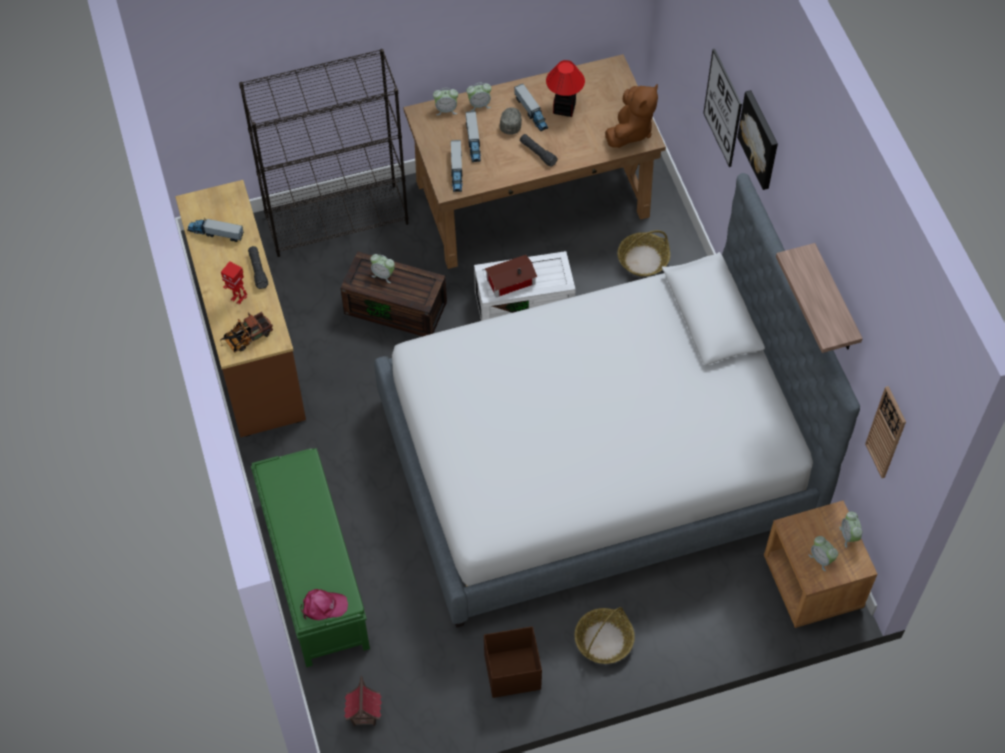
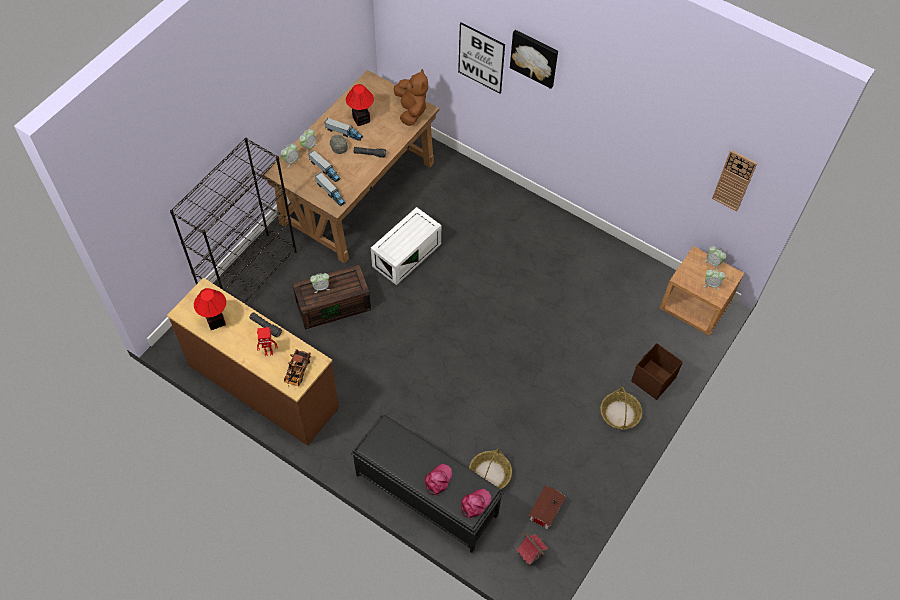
camera: 40 degrees left, 0 degrees up
(216, 233) = (216, 321): toy truck -> table lamp
(308, 555) = (438, 480): none -> pink cap
(314, 572) = (425, 494): green bench -> black bench
(509, 280) = (399, 244): toy house -> toy house (544, 510)
(511, 672) = (587, 468): brown storage box -> brown storage box (652, 380)
(596, 460) = (526, 316): bed -> none
(643, 259) = (451, 189): basket -> basket (489, 474)
(835, 302) = (653, 124): shelf -> none

